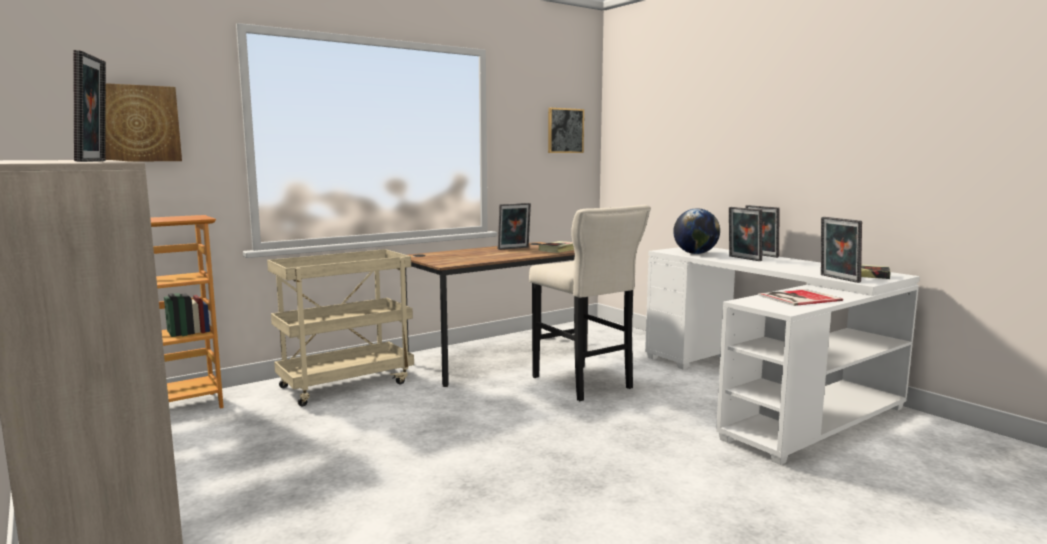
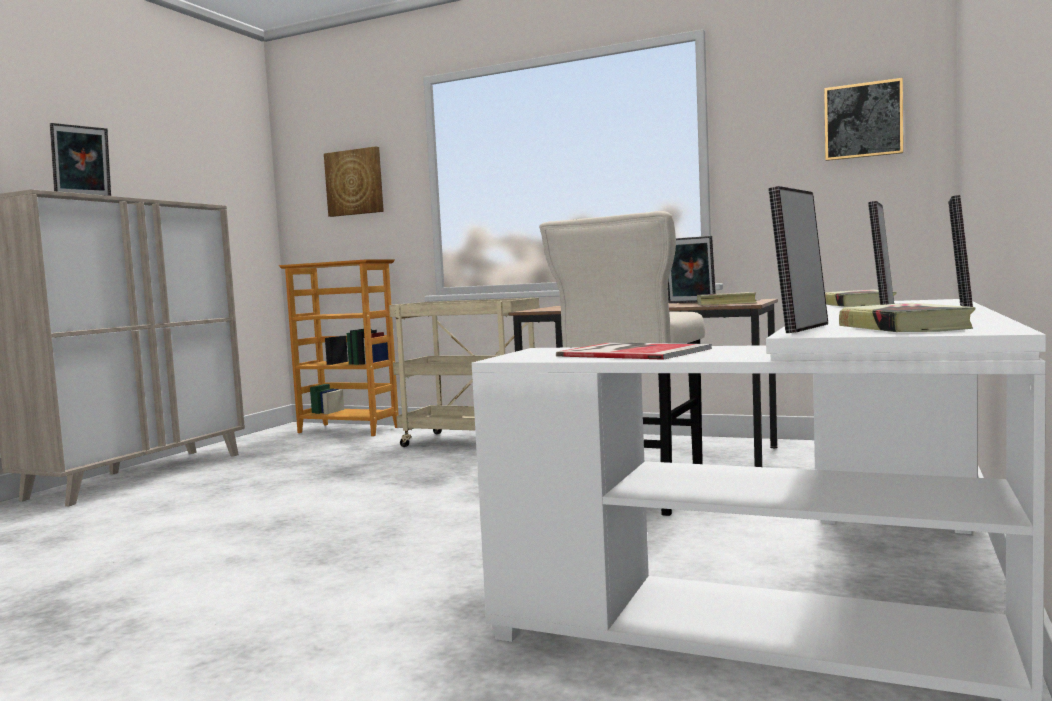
camera: 60 degrees right, 5 degrees down
(695, 253) = (858, 305): globe -> book

